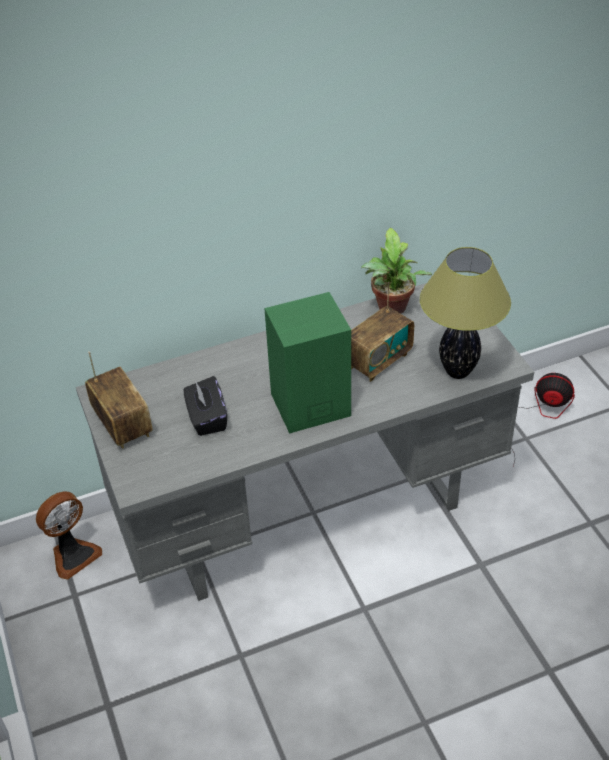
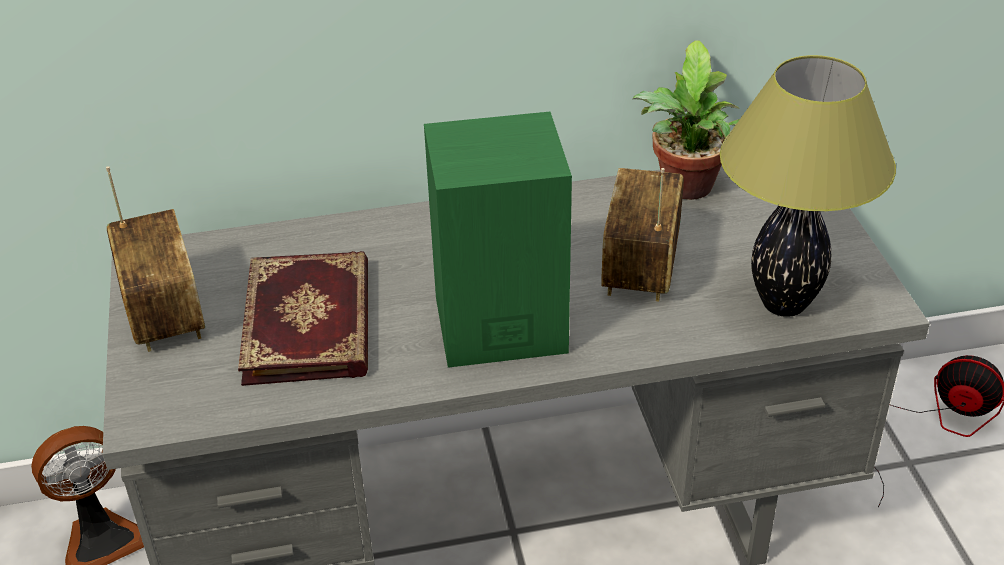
camera: 10 degrees right, 5 degrees down
(207, 418) = (311, 322): black tissue box -> book
(378, 360) = (641, 268): radio -> radio turned 135 degrees clockwise

